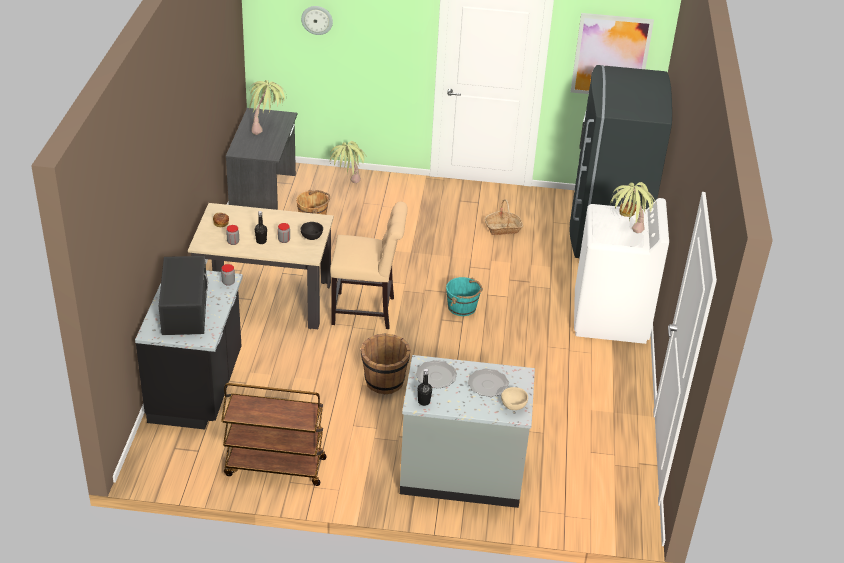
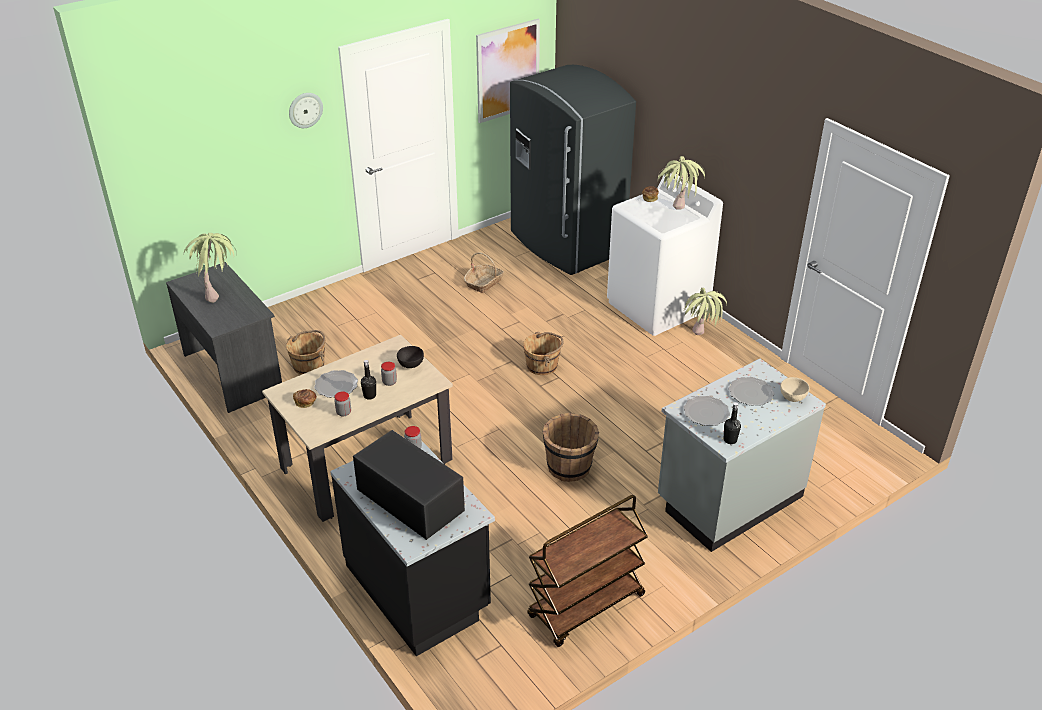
camera: 40 degrees left, 0 degrees up
(251, 224) = (336, 386): none -> plate
(317, 20) = (213, 145): wall clock -> wall clock (305, 110)
(347, 186) = (301, 319): potted plant -> potted plant (700, 341)
(367, 311) = (471, 417): beige chair -> none
(462, 307) = (542, 365): turquoise bucket -> brown bucket

